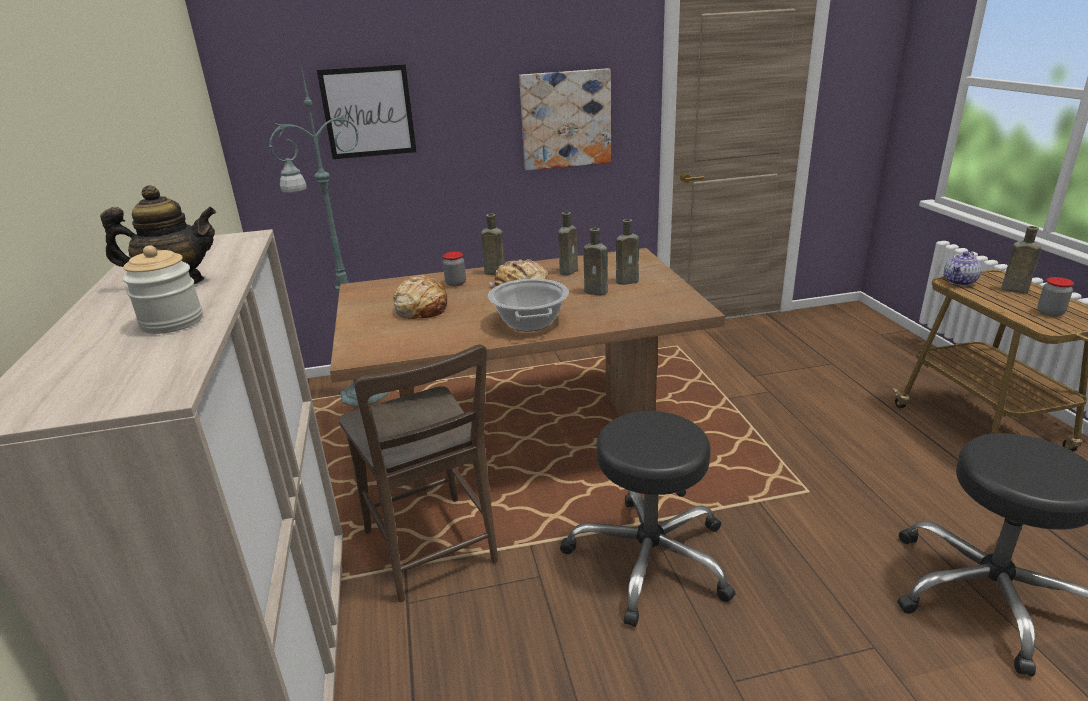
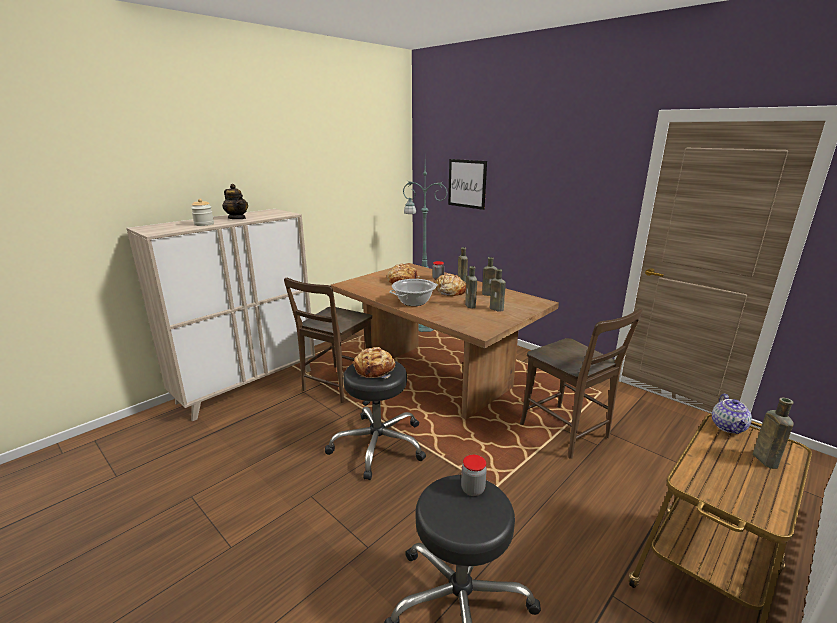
camera: 55 degrees right, 5 degrees down
(565, 119) = (568, 208): picture -> none
(652, 436) = (375, 370): none -> bread
(736, 399) = (567, 433): none -> brown chair
(960, 282) = (728, 427): teapot -> teapot turned 90 degrees counterclockwise
(1050, 313) = (733, 483): jar -> jar (473, 489)

